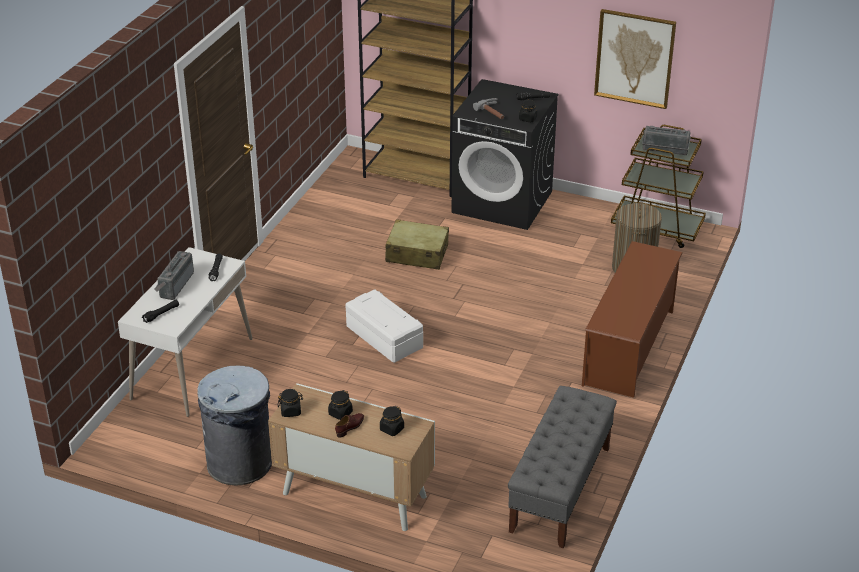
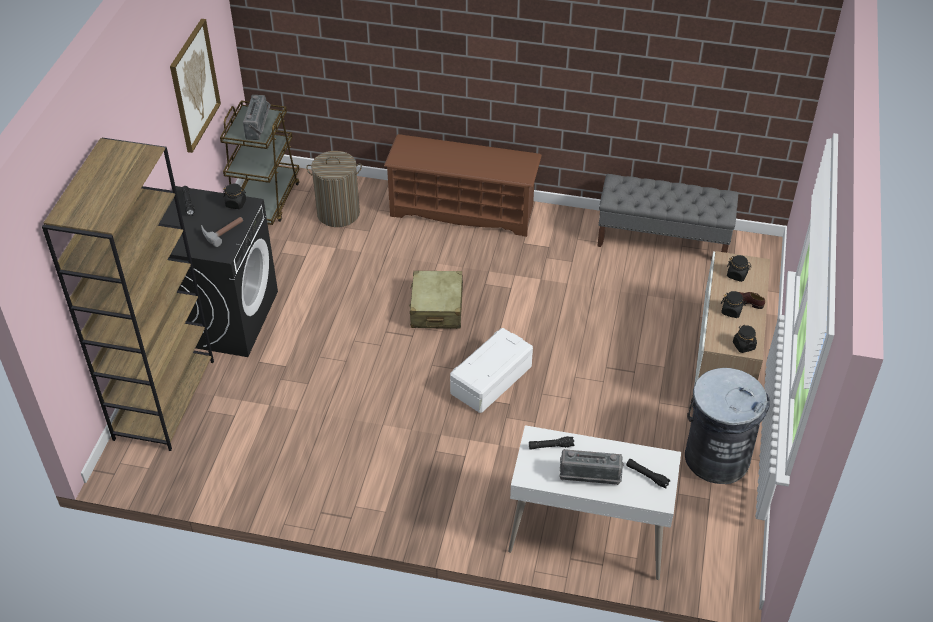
camera: 100 degrees left, 10 degrees up
(417, 254) = (335, 375): beige suitcase -> beige suitcase (436, 308)

